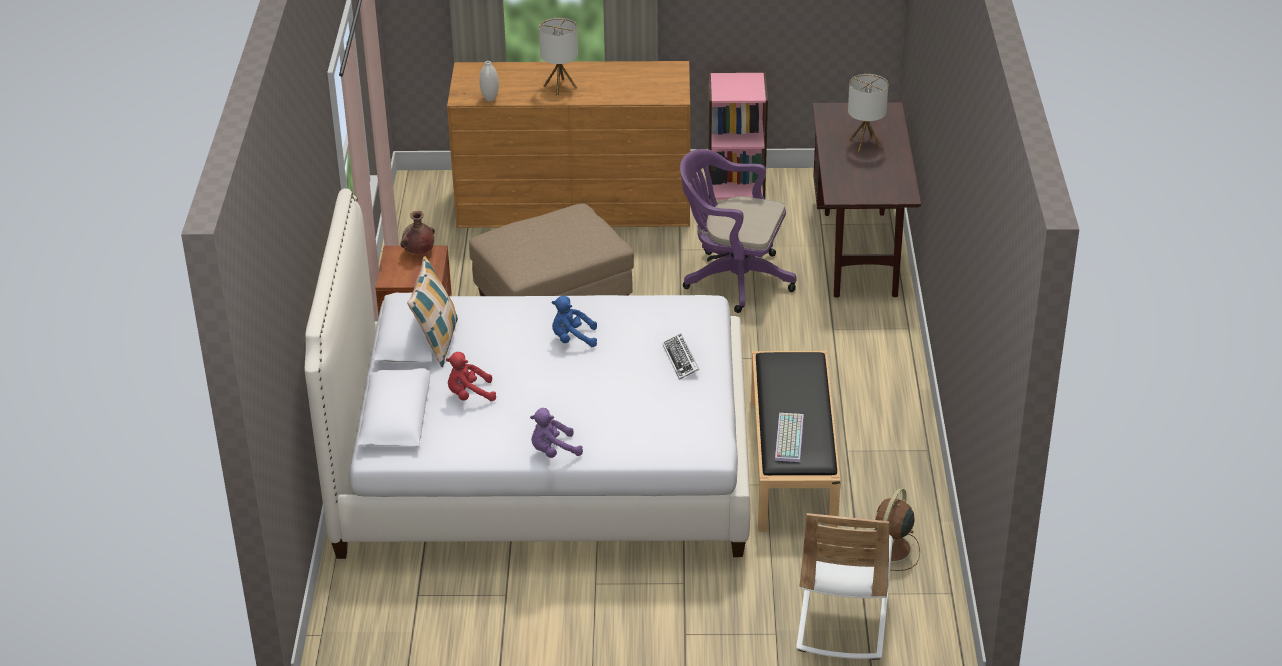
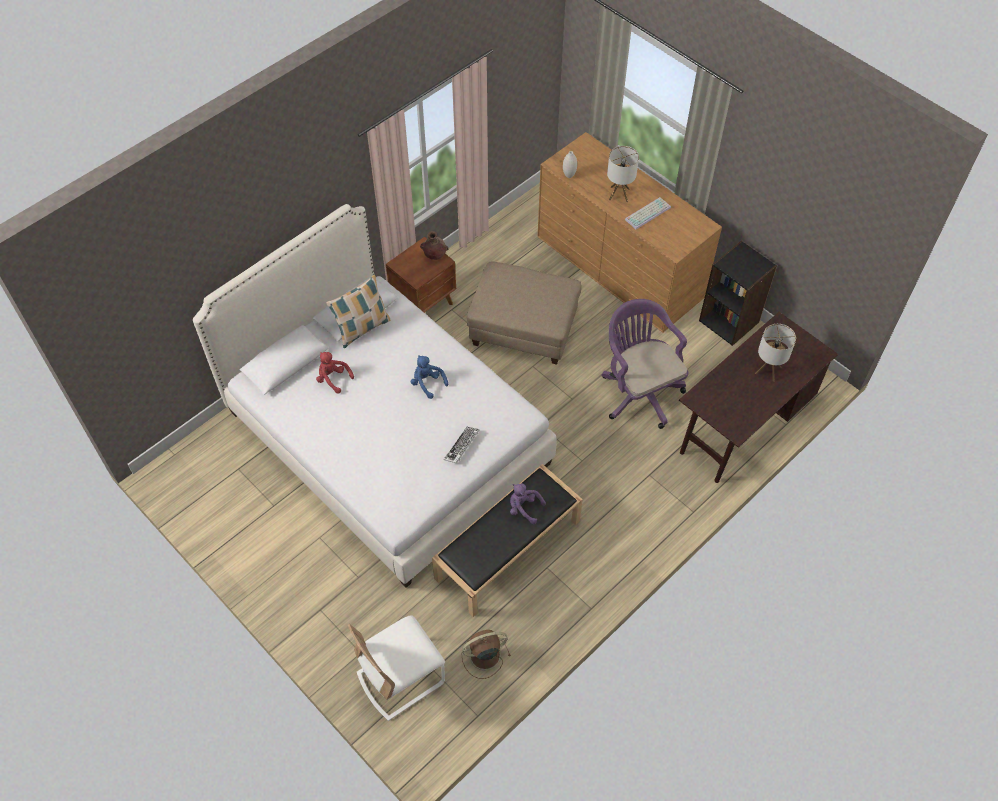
camera: 45 degrees right, 20 degrees up
(553, 451) = (324, 453): purple plush toy -> purple plush toy (524, 508)
(736, 184) = (729, 321): pink bookcase -> black bookcase
(788, 437) = (477, 543): keyboard -> keyboard (647, 212)

